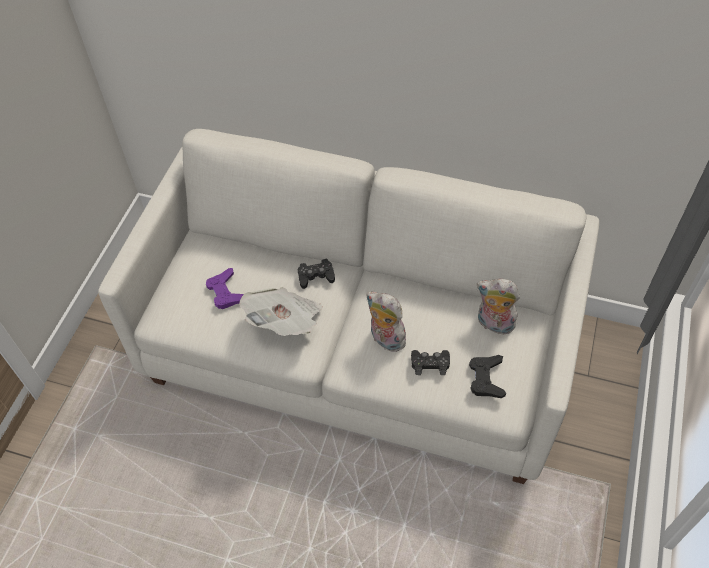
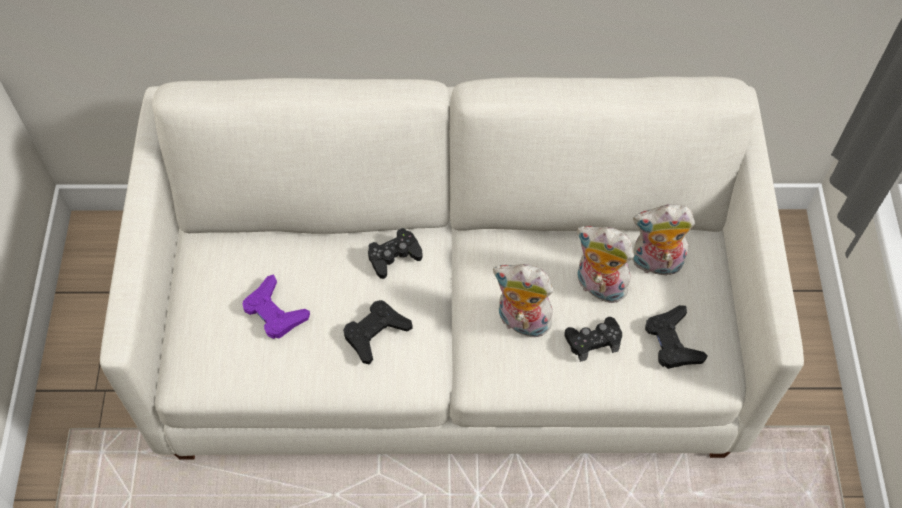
camera: 20 degrees left, 5 degrees up
(285, 322) = (375, 333): newspaper -> black game controller
(447, 329) = (598, 287): none -> plush toy

